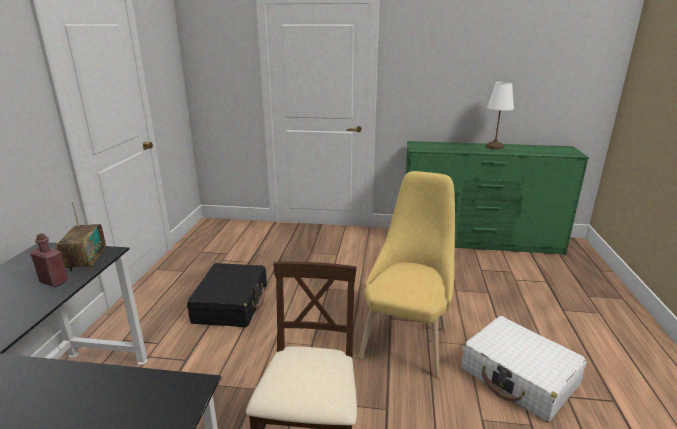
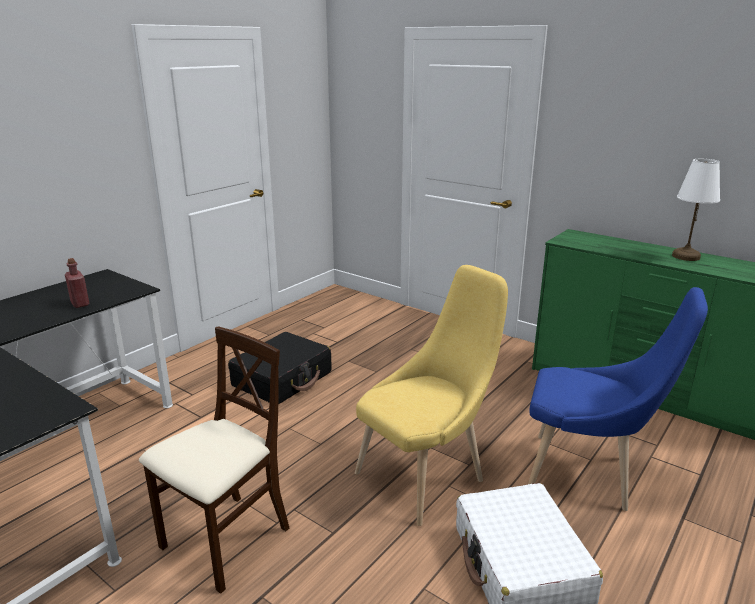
camera: 30 degrees right, 0 degrees up
(86, 261) = (117, 293): radio -> none
(496, 302) = (588, 475): none -> blue chair

